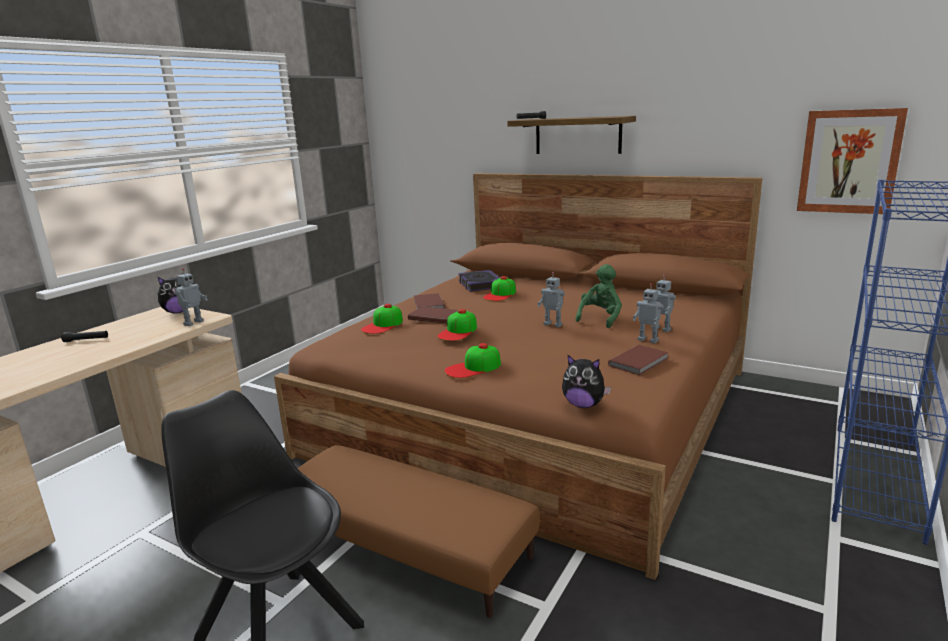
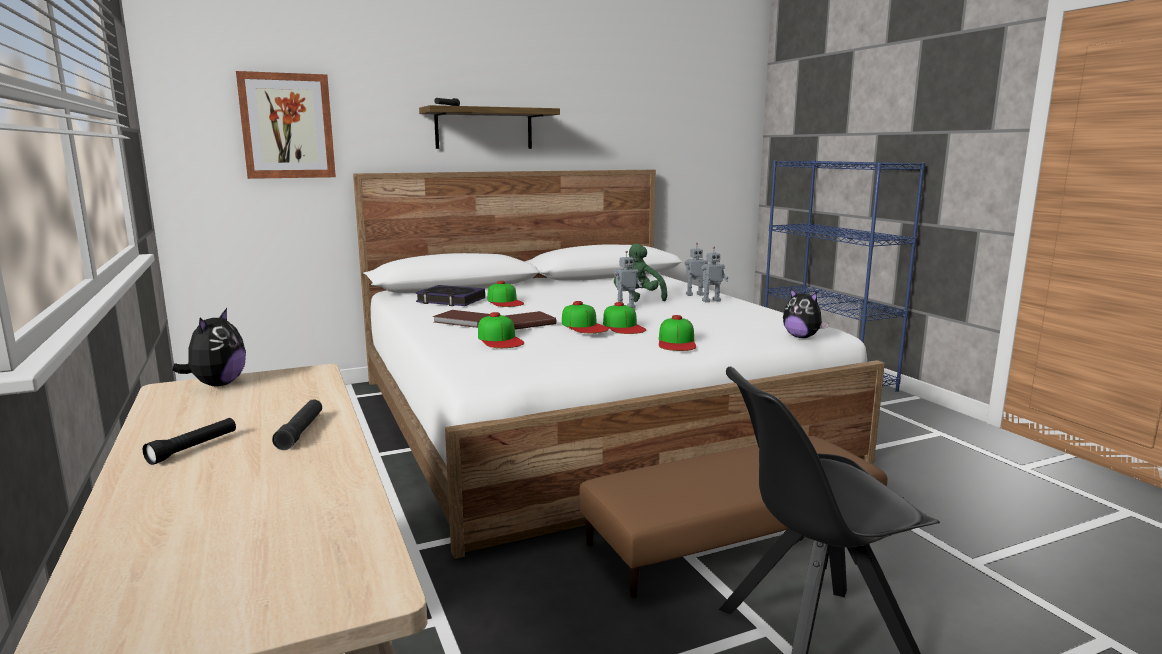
camera: 55 degrees left, 5 degrees down
(115, 346) = (300, 431): none -> black flashlight
(193, 323) = (311, 382): toy robot -> none
(491, 341) = (623, 326): none -> cap
(538, 410) = (584, 416): brown bed -> white bed
(583, 405) = (802, 337): plush toy -> plush toy turned 75 degrees clockwise
(640, 362) = (749, 311): brown book -> none
(849, 162) = (704, 155): picture -> picture (287, 126)

